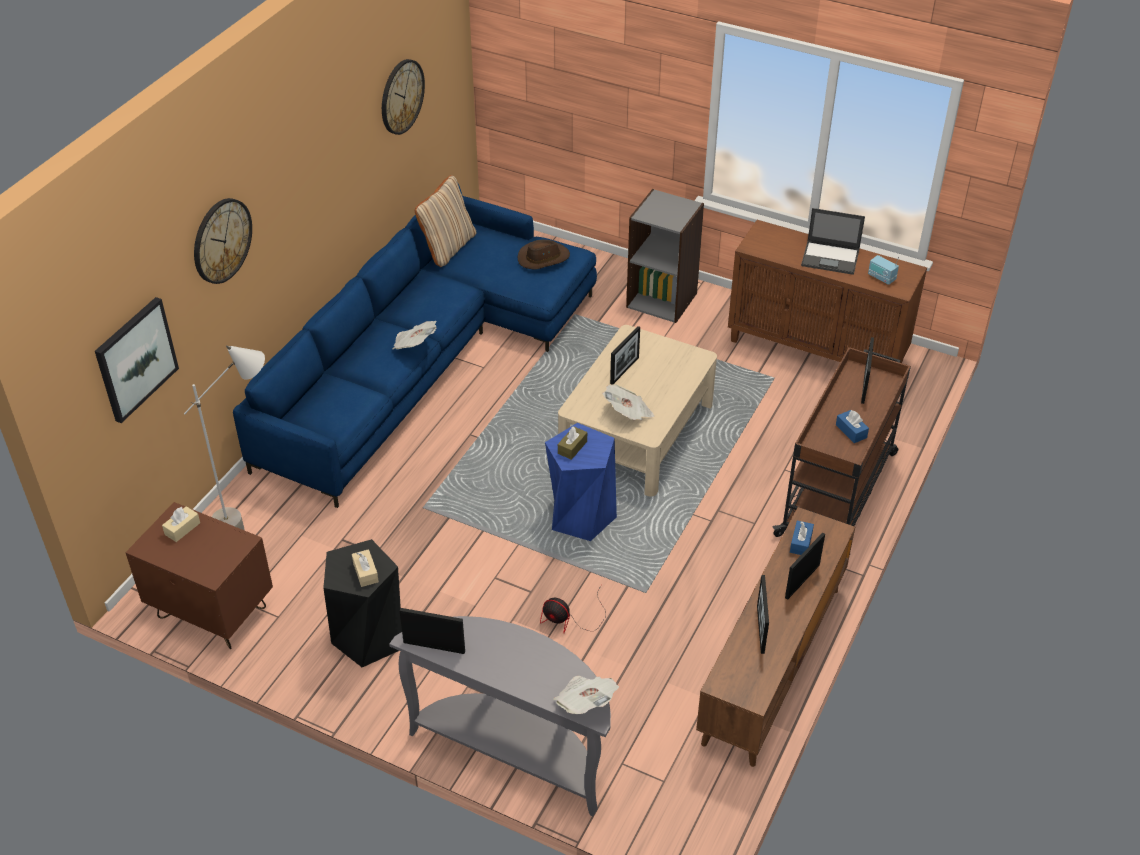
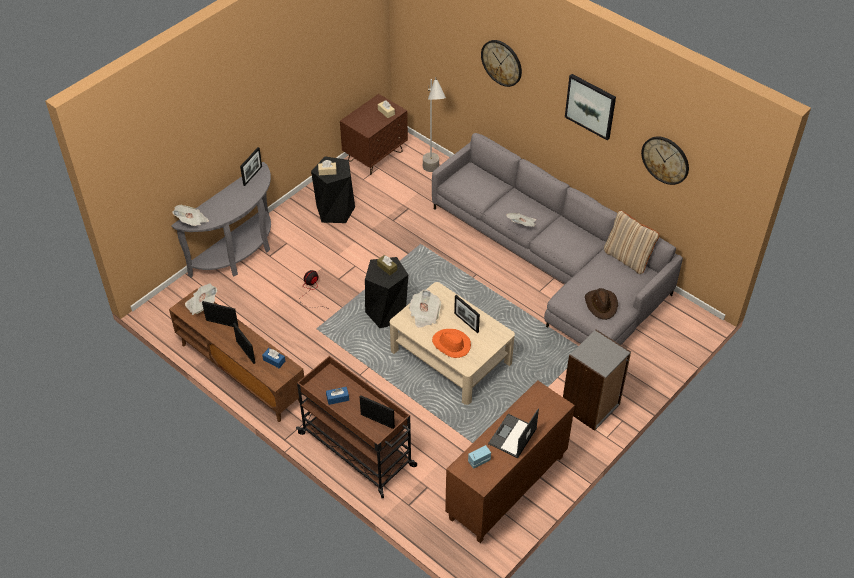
camera: 105 degrees right, 5 degrees up
(135, 359) = (437, 47): picture -> picture (590, 106)
(425, 360) = (554, 264): blue sofa -> grey sofa
(581, 516) = (387, 312): blue stool -> black stool
(670, 378) = (451, 344): none -> orange hat
(734, 670) = (202, 305): none -> newspaper

